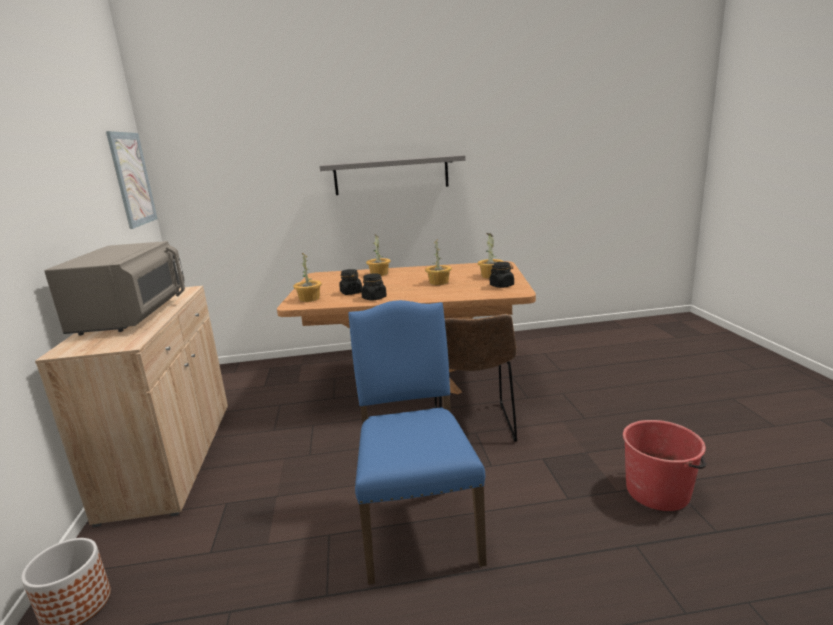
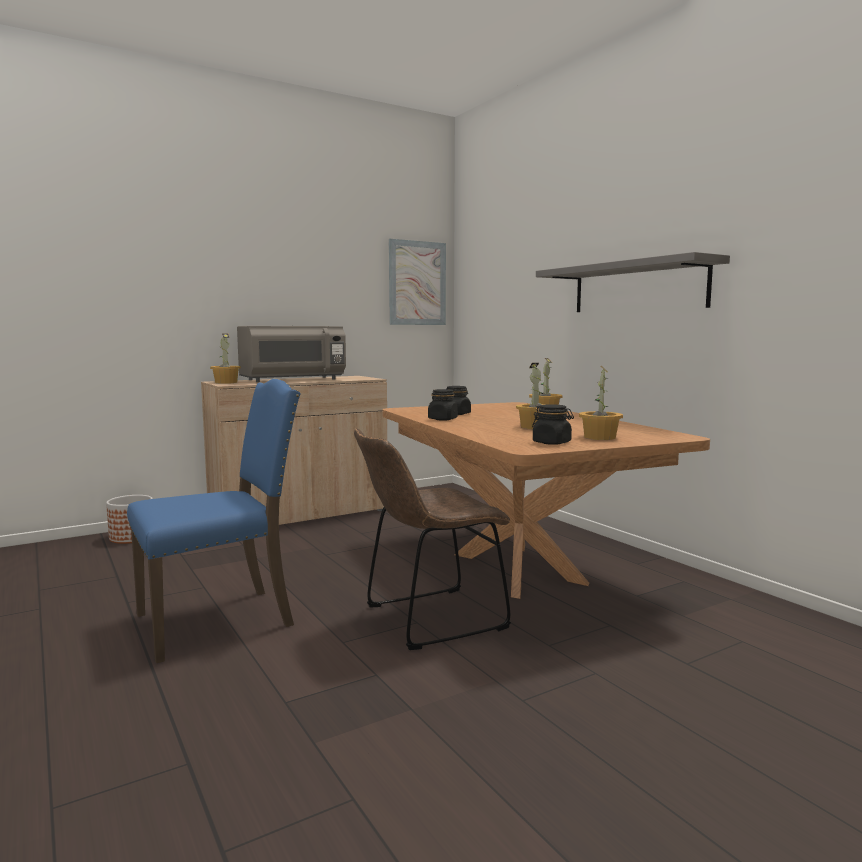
camera: 65 degrees right, 10 degrees down
(309, 299) = (423, 409): potted plant -> potted plant (226, 382)
(658, 491) = (323, 784): red bucket -> none

